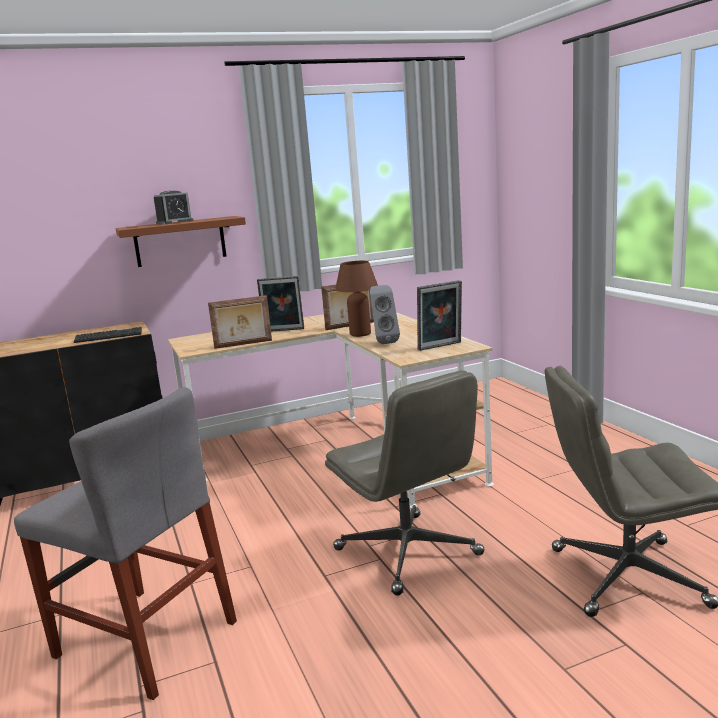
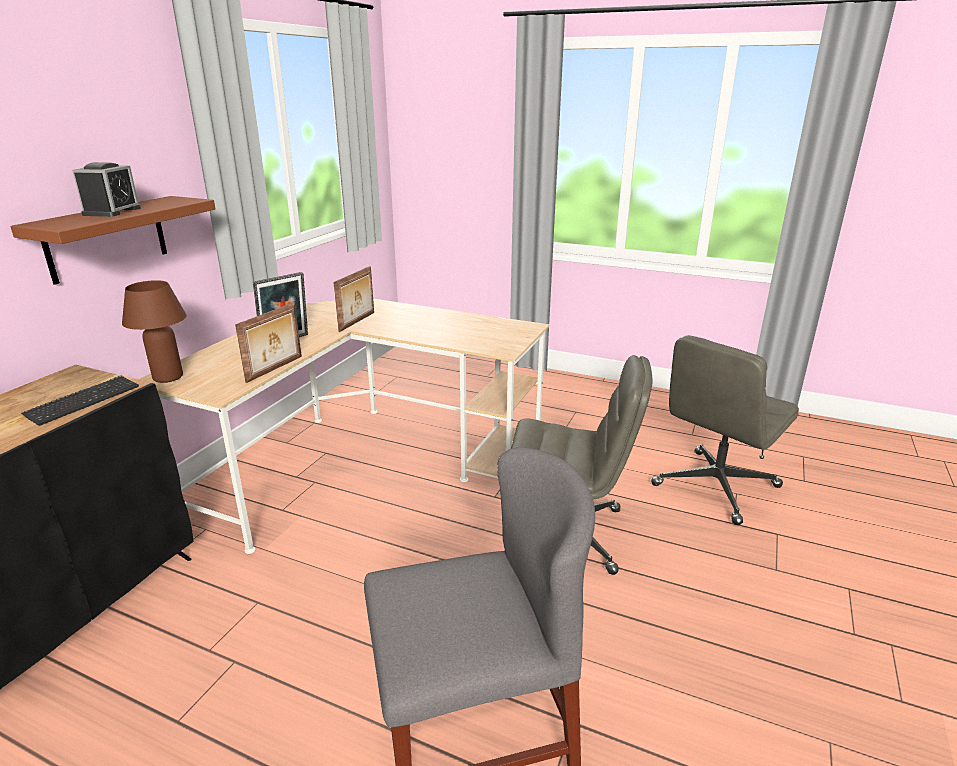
camera: 45 degrees left, 10 degrees up
(360, 334) = (392, 330): brown table lamp -> brown table lamp (168, 377)
(384, 342) = (440, 336): grey speaker -> none
(441, 346) = (505, 331): picture frame -> none

